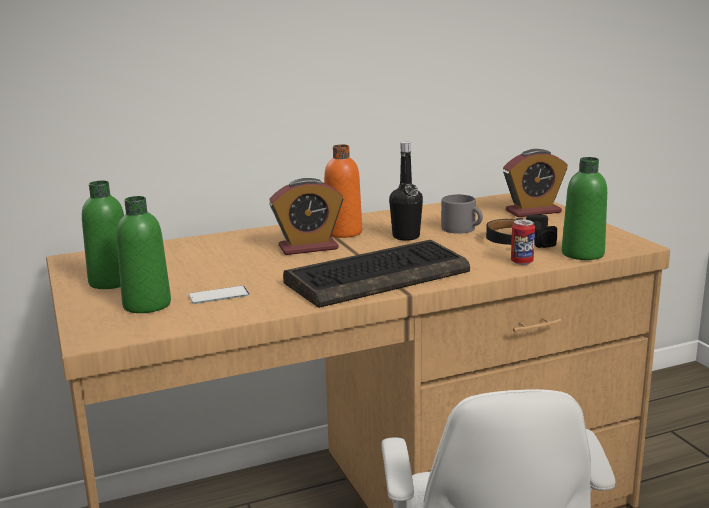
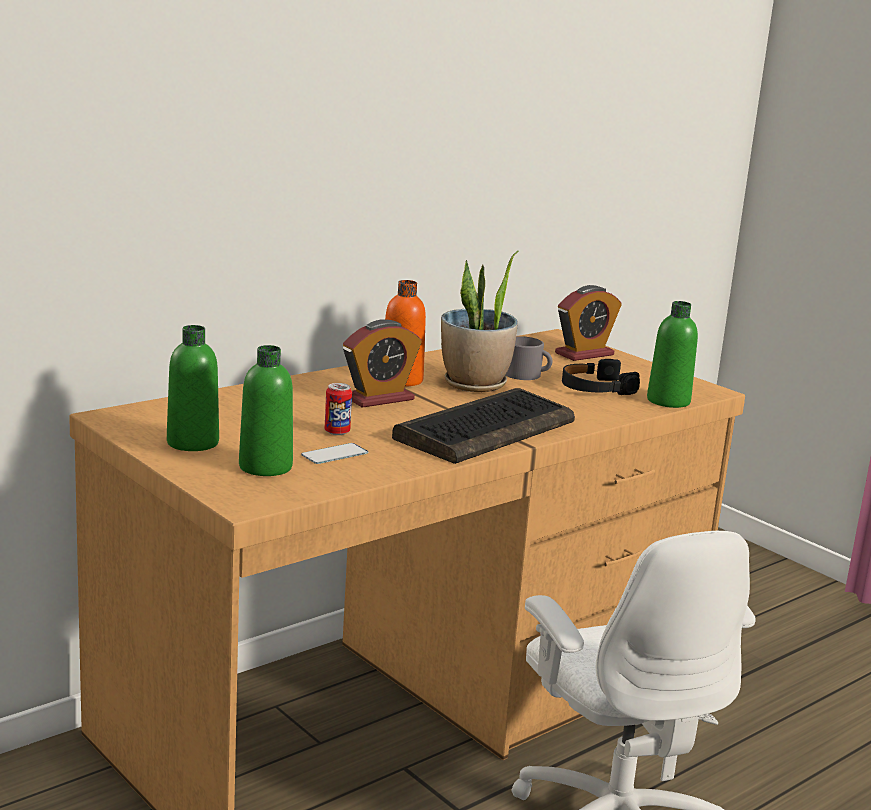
camera: 20 degrees left, 0 degrees up
(406, 237) = (475, 384): black bottle -> potted plant
(522, 262) = (616, 411): can -> can (337, 432)

